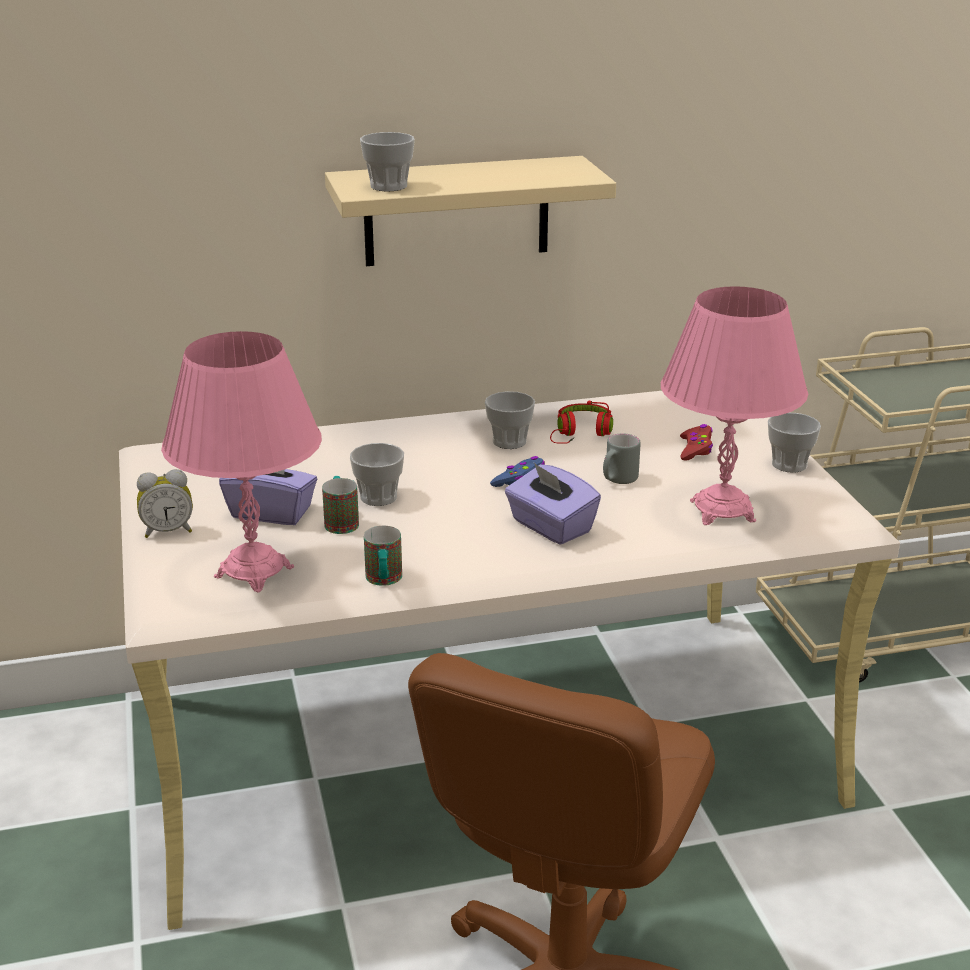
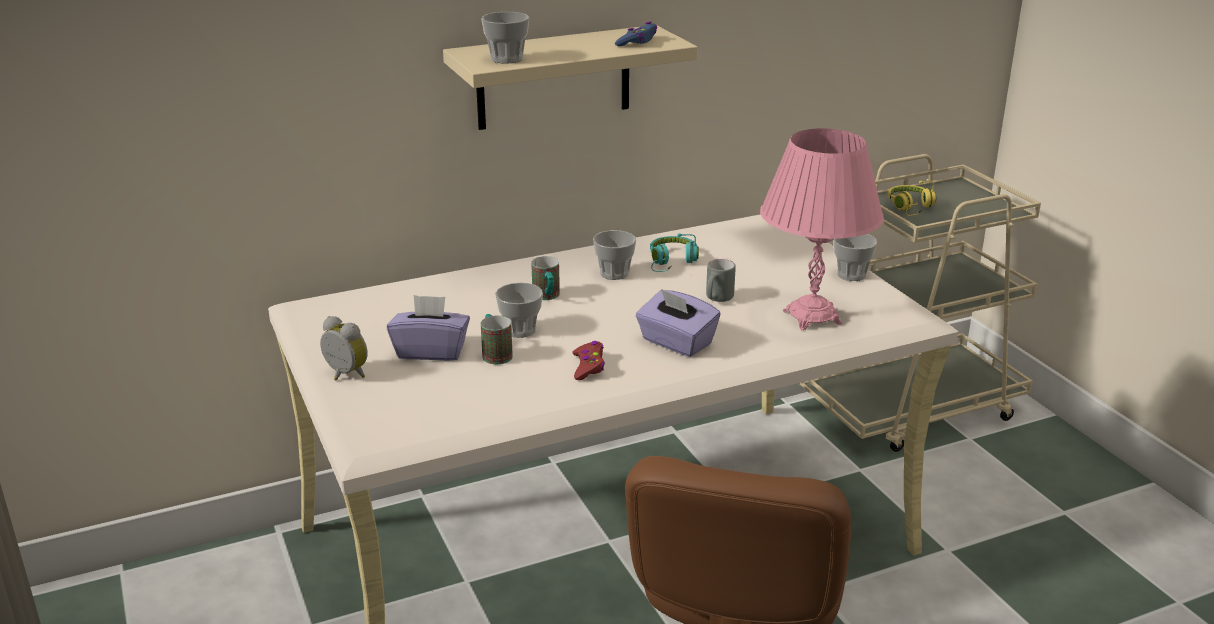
camera: 10 degrees left, 0 degrees up
(168, 531) = (344, 375): alarm clock -> alarm clock turned 120 degrees counterclockwise
(254, 572) = (435, 404): pink table lamp -> none
(384, 581) = (552, 401): mug -> mug (547, 297)
(519, 479) = (635, 305): blue game controller -> blue game controller (637, 42)
(581, 434) = (672, 262): red headphones -> turquoise headphones
(695, 449) = (771, 268): red game controller -> red game controller (588, 366)
(894, 390) = (911, 207): none -> yellow headphones

